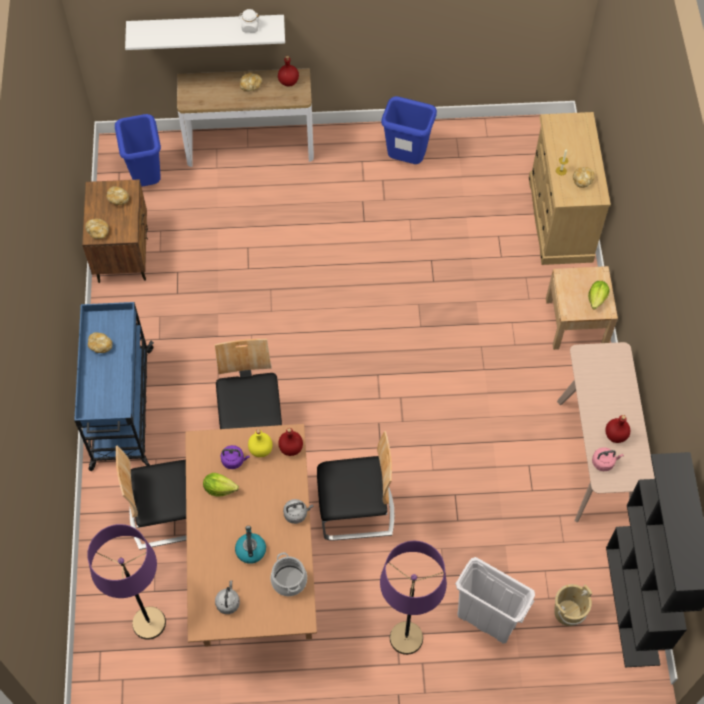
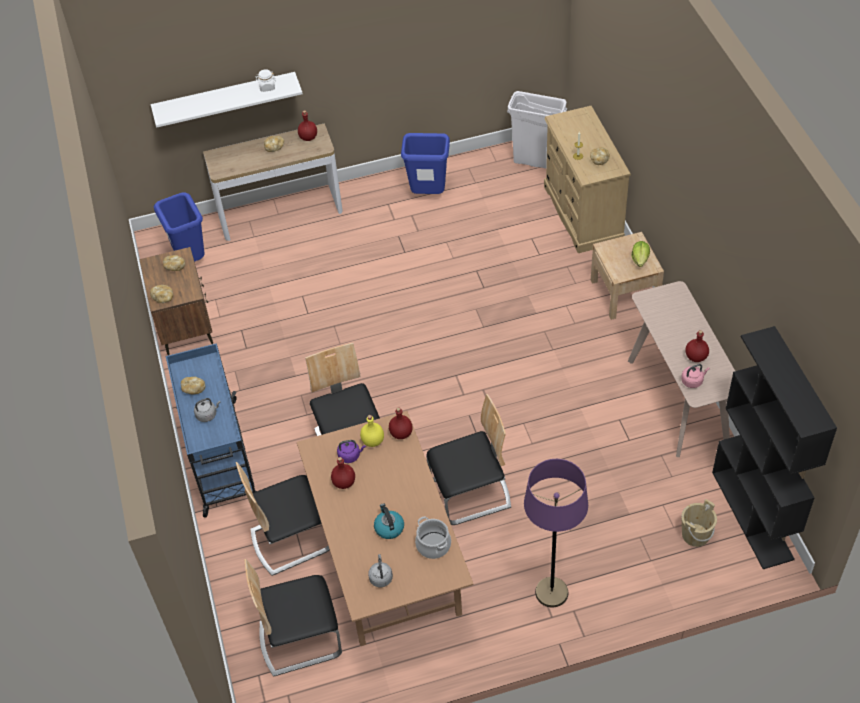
camera: 10 degrees left, 10 degrees down
(149, 623) = (300, 638): purple floor lamp -> chair
(219, 488) = (343, 482): lettuce -> red bottle
(297, 514) = (423, 487): grey kettle -> grey kettle (207, 415)
(486, 621) = (622, 560): white trash can -> white trash can (536, 161)

